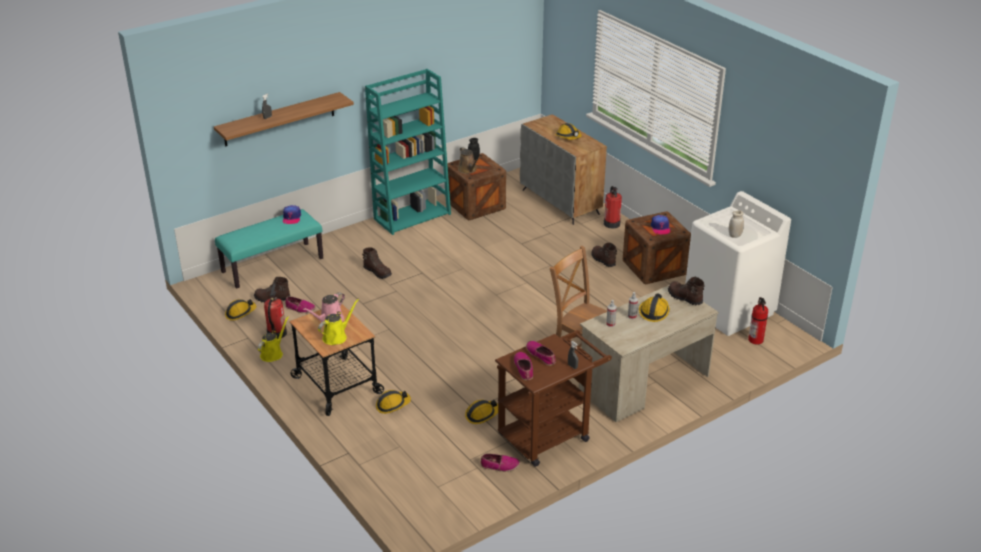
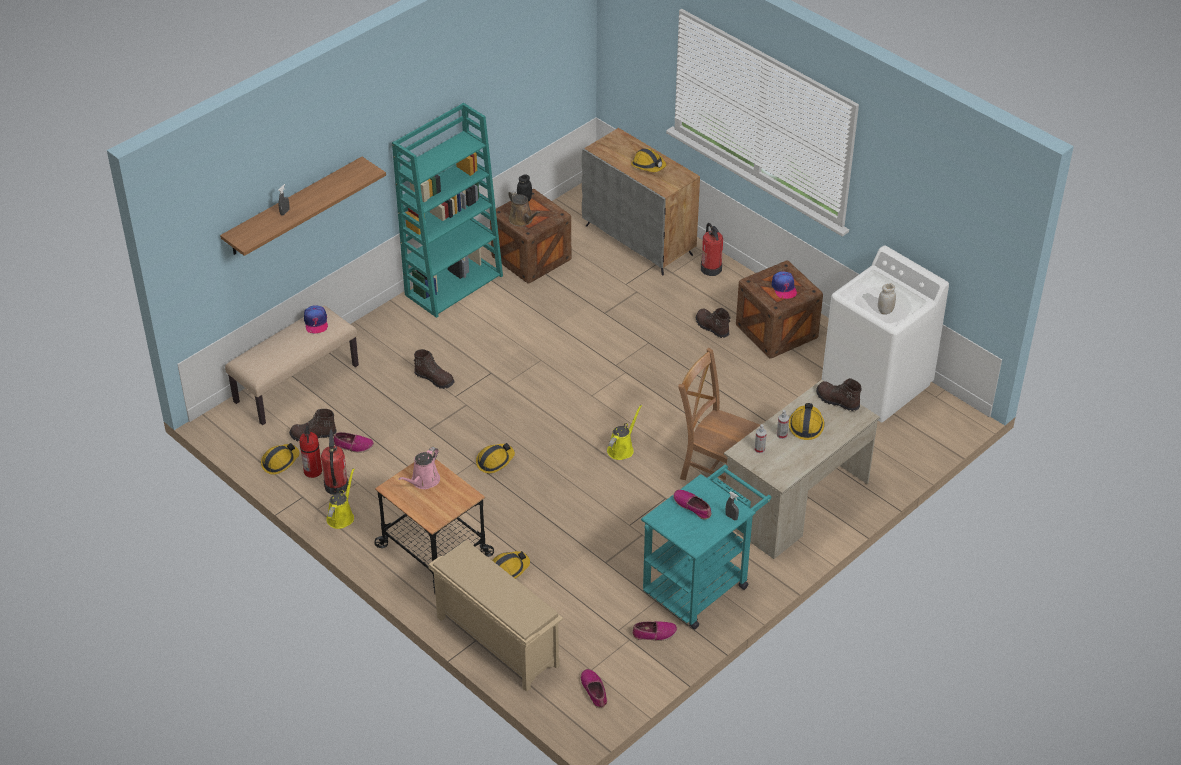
camera: 10 degrees left, 10 degrees up
(272, 265) = (296, 383): turquoise bench -> beige bench
(336, 336) = (439, 503): yellow watering can -> yellow watering can (622, 448)
(364, 455) = (496, 641): none -> beige shoe rack
(482, 415) = (617, 569): hard hat -> hard hat (495, 461)
(524, 368) = (677, 527): shoe -> shoe (594, 691)
(550, 434) = (701, 584): brown cart -> turquoise cart
(756, 340) = (915, 425): fire extinguisher -> fire extinguisher (313, 471)

